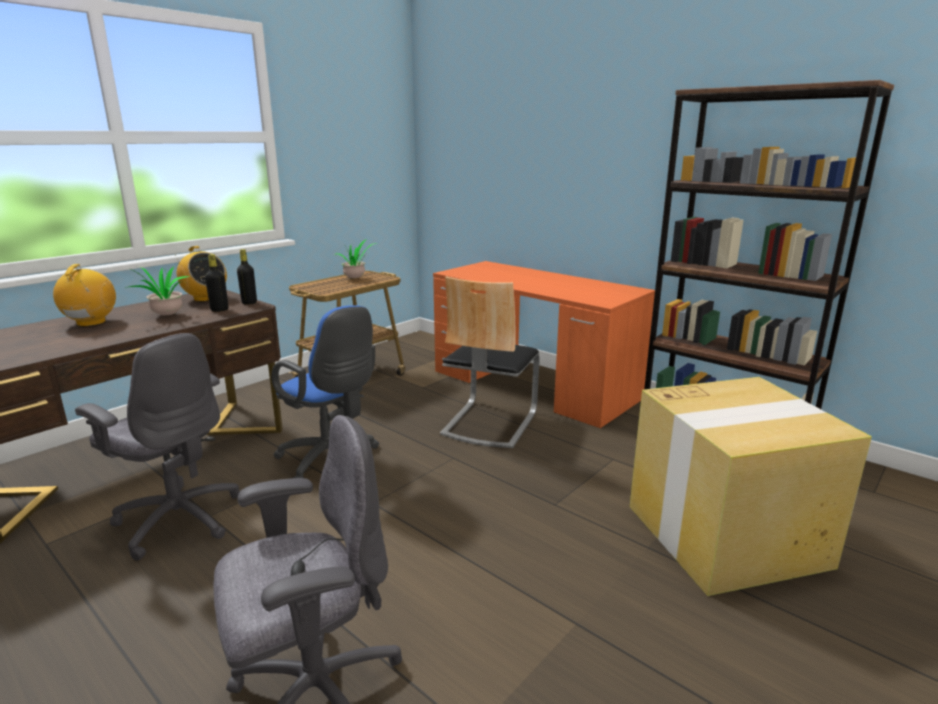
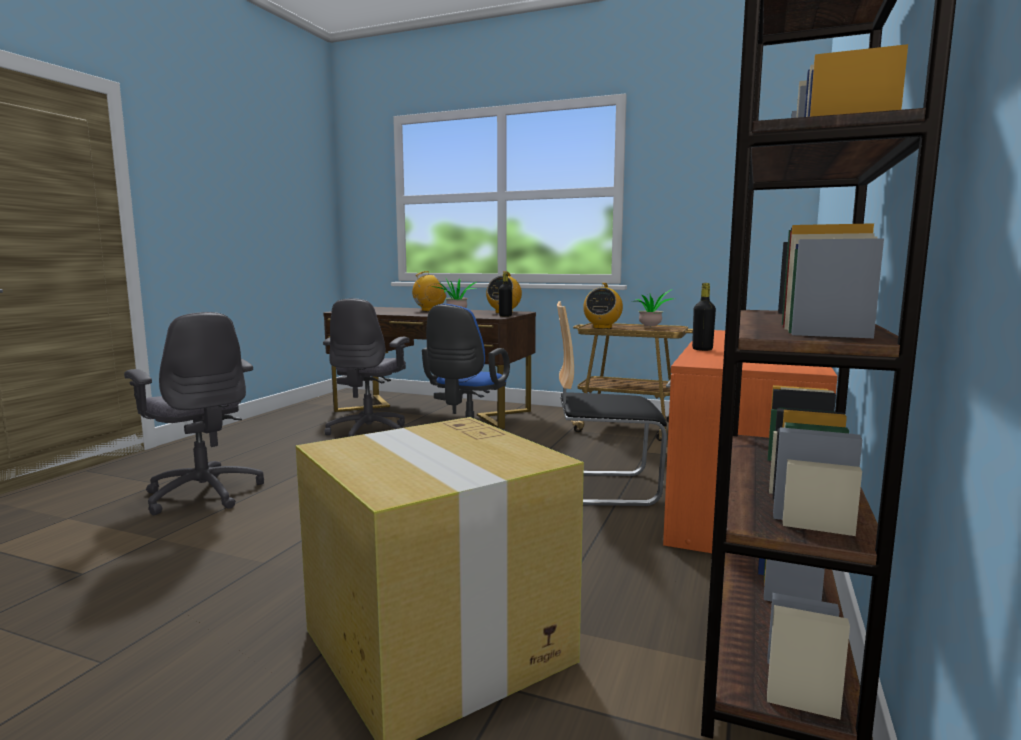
camera: 70 degrees right, 10 degrees down
(219, 310) = (480, 315): black bottle -> black bottle (702, 349)
(332, 290) = (602, 328): none -> radio

